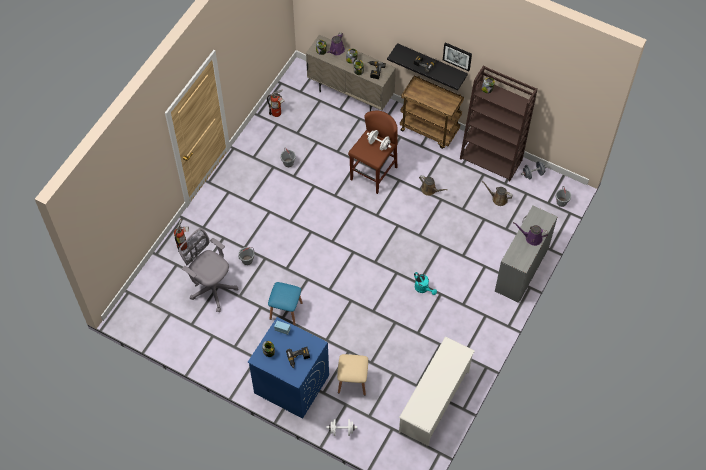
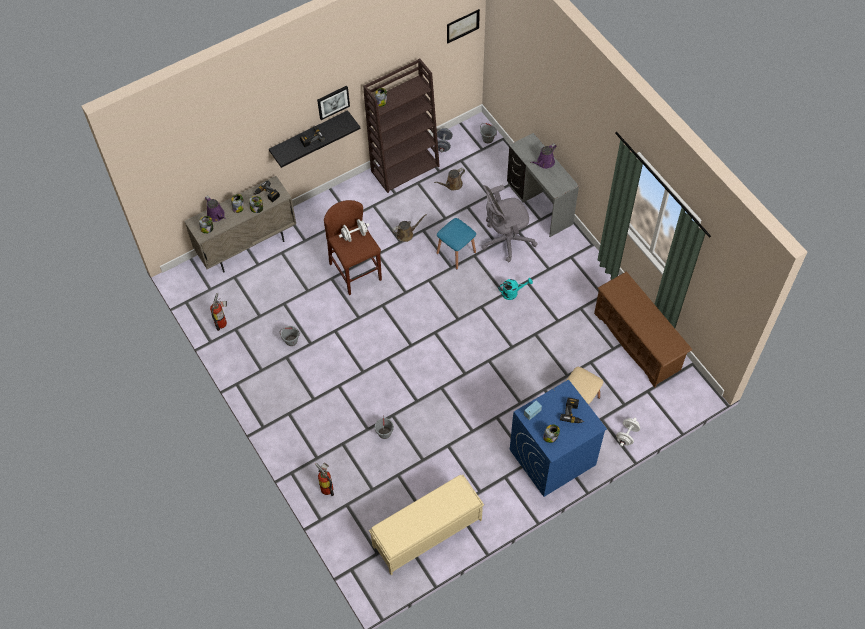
camera: 60 degrees left, 0 degrees up
(181, 327) = (426, 533): none -> beige bench
(211, 287) = (395, 482): grey office chair -> grey office chair (505, 241)
(286, 311) = (466, 424): blue stool -> blue stool (456, 252)
(430, 130) = (338, 200): brown cart -> none
(434, 401) = (637, 342): white shoe rack -> brown shoe rack
(586, 99) = (462, 26): none -> picture

